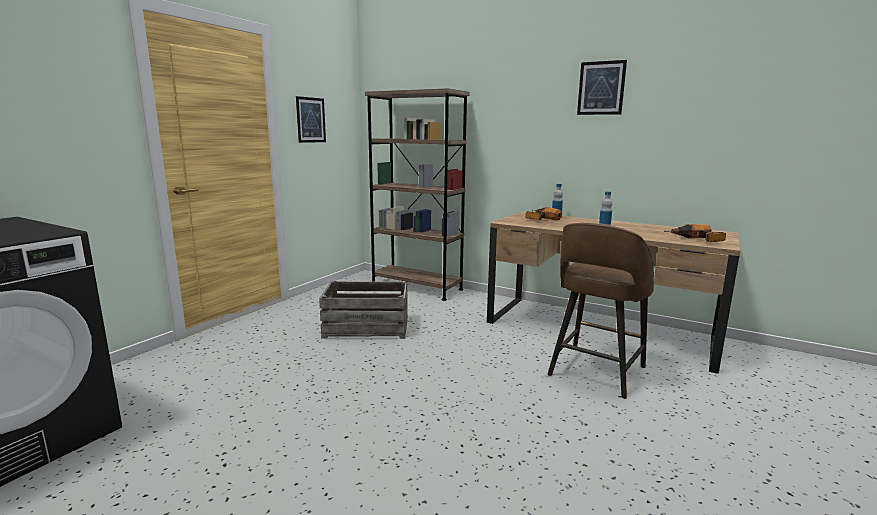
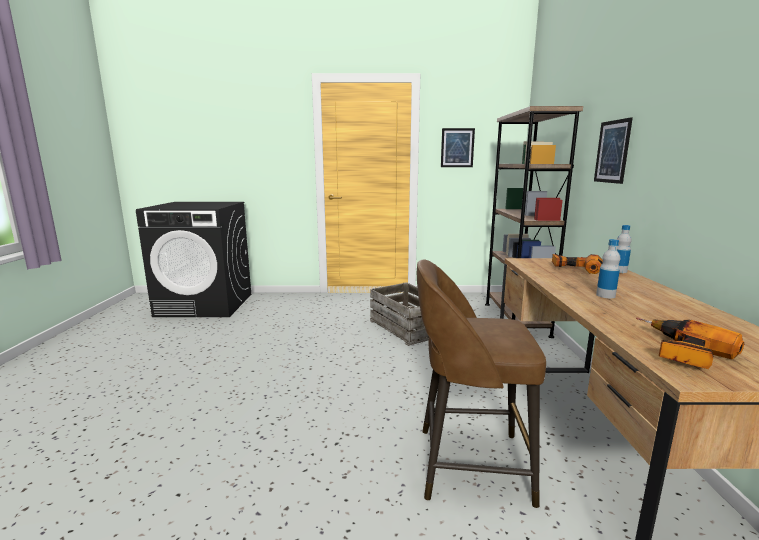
camera: 60 degrees right, 0 degrees up
(601, 88) = (706, 74): picture -> picture (612, 151)

